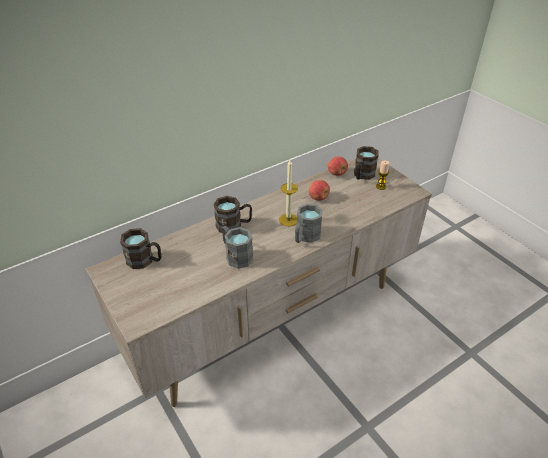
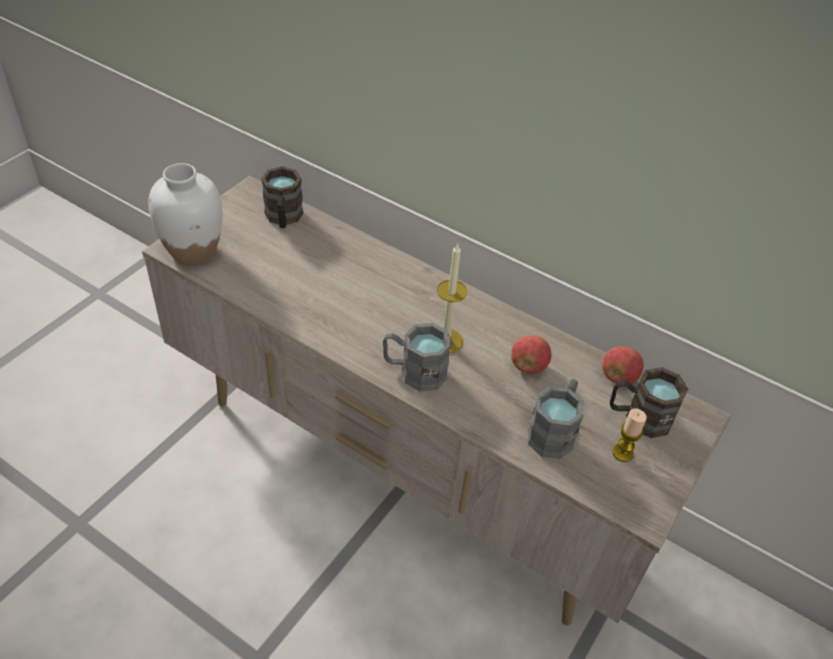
camera: 65 degrees right, 5 degrees up
(148, 313) = (193, 252): none -> white vase
(234, 225) = (398, 281): brown mug -> none
(236, 255) = (333, 302): grey mug -> grey mug (554, 431)

